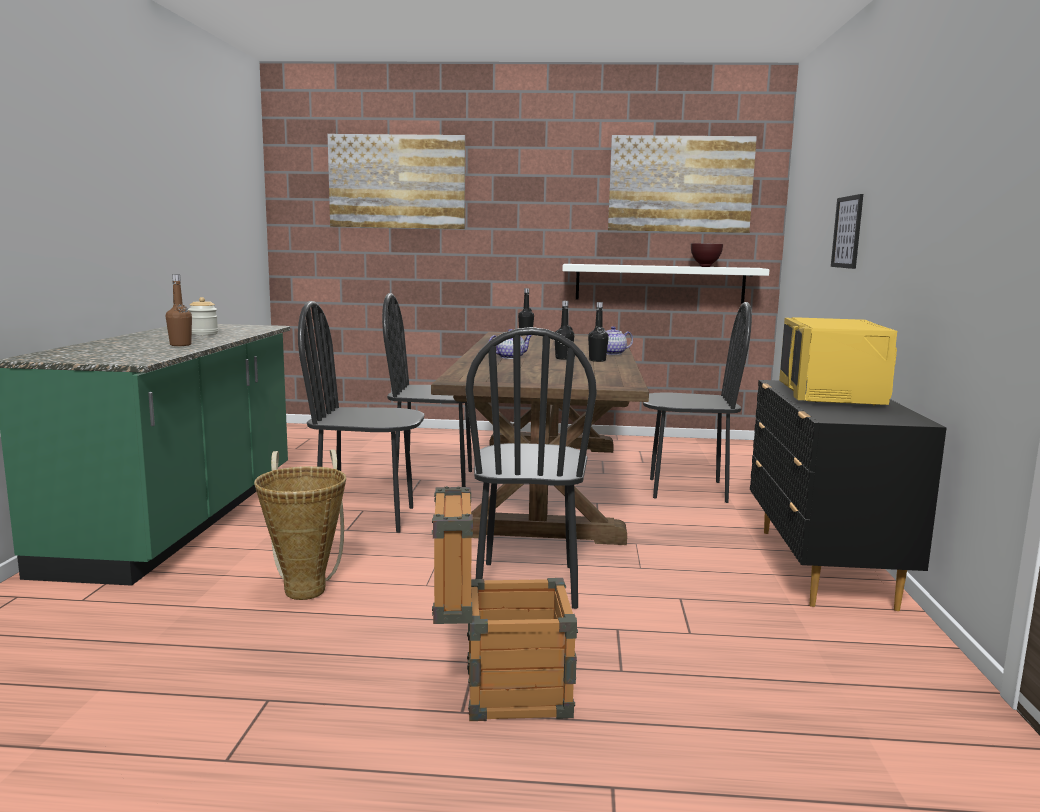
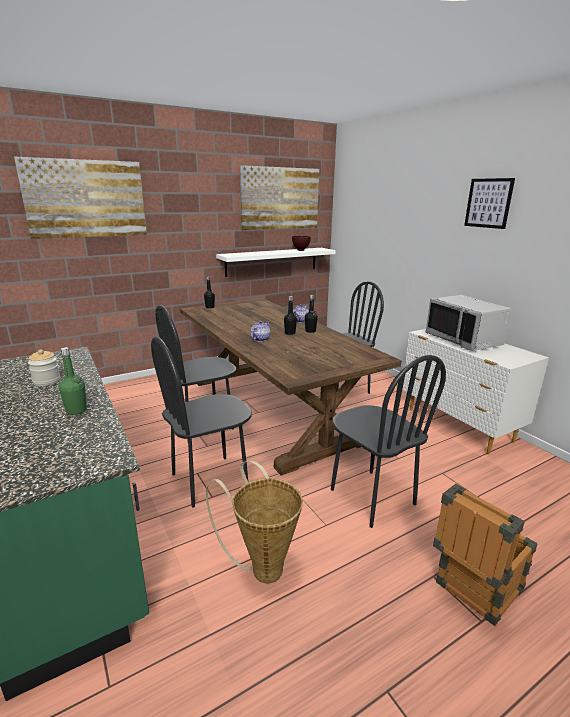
camera: 35 degrees left, 10 degrees up
(180, 345) = (76, 410): brown bottle -> green bottle
(821, 568) = (458, 425): black dresser -> white dresser
(832, 395) = (464, 340): yellow microwave -> grey microwave
(847, 232) = (417, 239): picture -> picture (488, 203)

